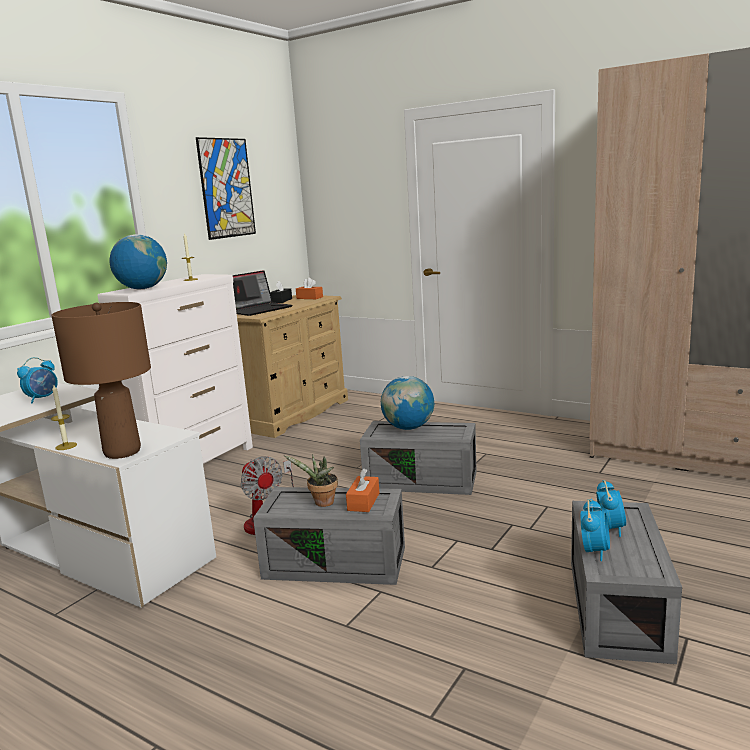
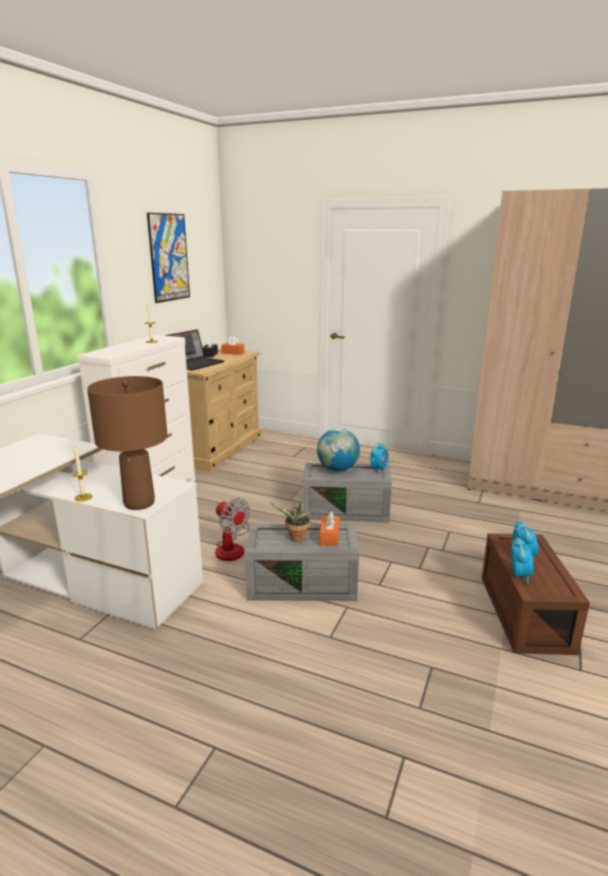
camera: 10 degrees left, 5 degrees up
(43, 398) = (47, 452): alarm clock -> alarm clock (379, 469)
(142, 289) = (116, 351): globe -> none
(614, 606) = (522, 611): grey storage box -> brown storage box

